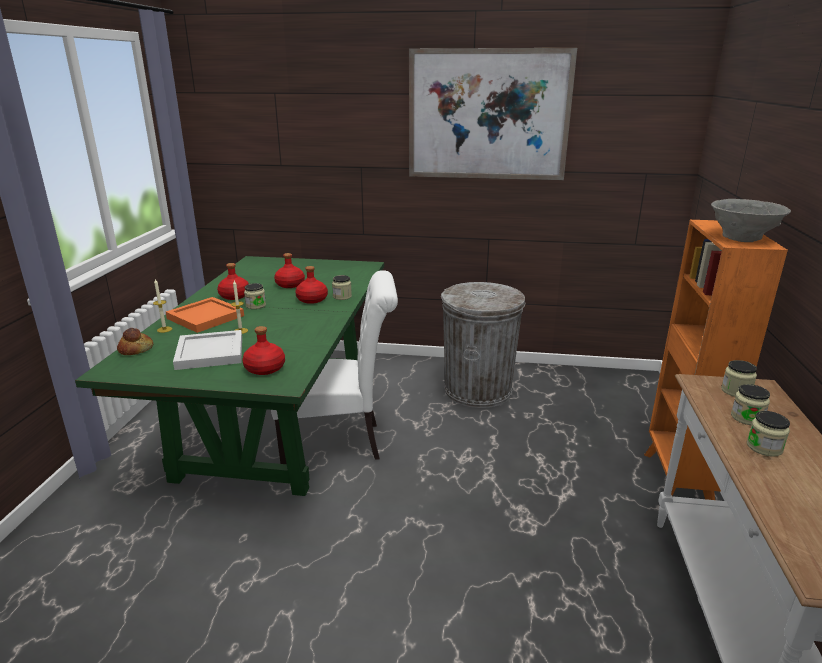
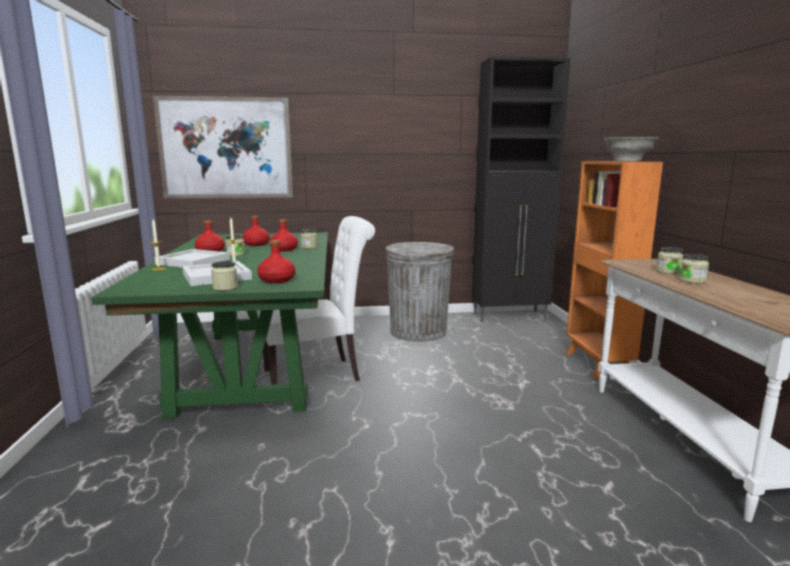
camera: 15 degrees left, 10 degrees down
(135, 349) = (140, 279): bread -> none
(204, 317) = (192, 261): orange tray -> white tray
(488, 115) = (407, 110): picture -> picture (225, 148)
(603, 378) = (510, 316): none -> black cabinet
(736, 391) = (649, 263): jar -> jar (225, 287)

